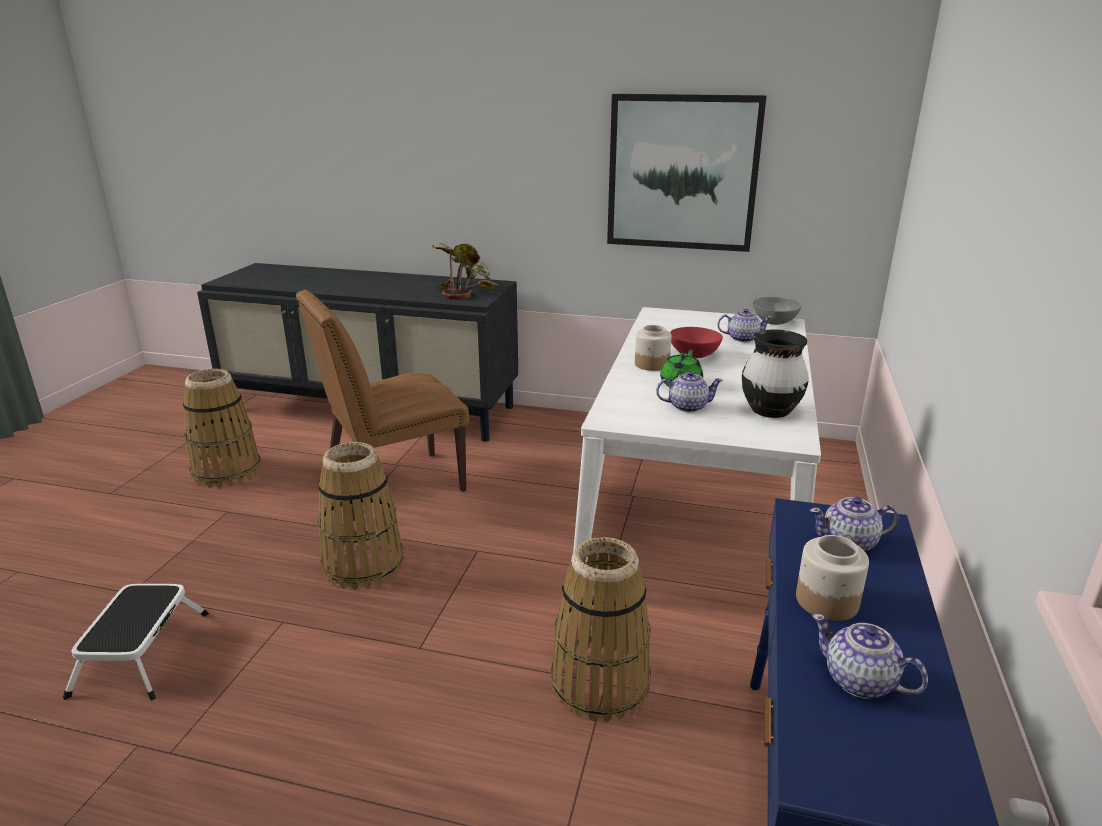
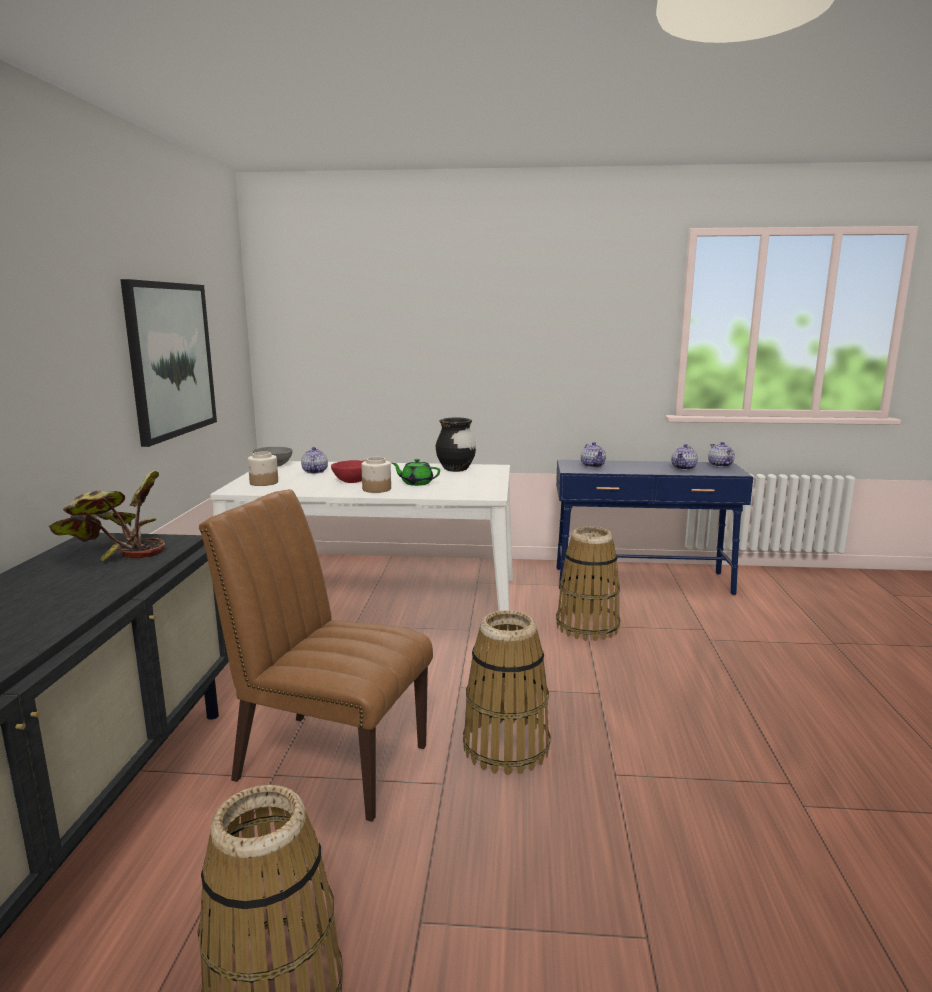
camera: 100 degrees left, 10 degrees down
(142, 653) = (722, 862): black step ladder -> none
(396, 485) = (333, 763): brown chair -> brown chair turned 150 degrees clockwise
(687, 406) = (457, 482): teapot -> teapot (720, 465)
(826, 601) = (640, 469): jar -> jar (264, 483)

